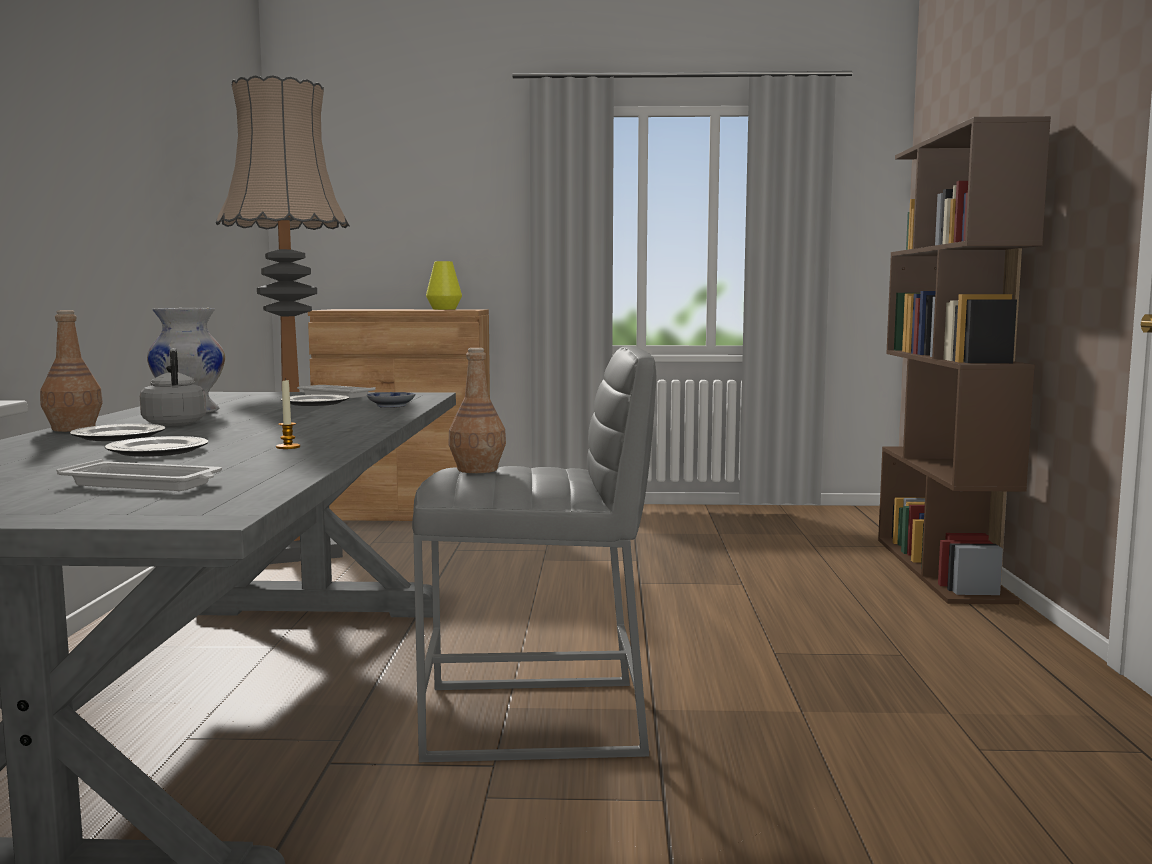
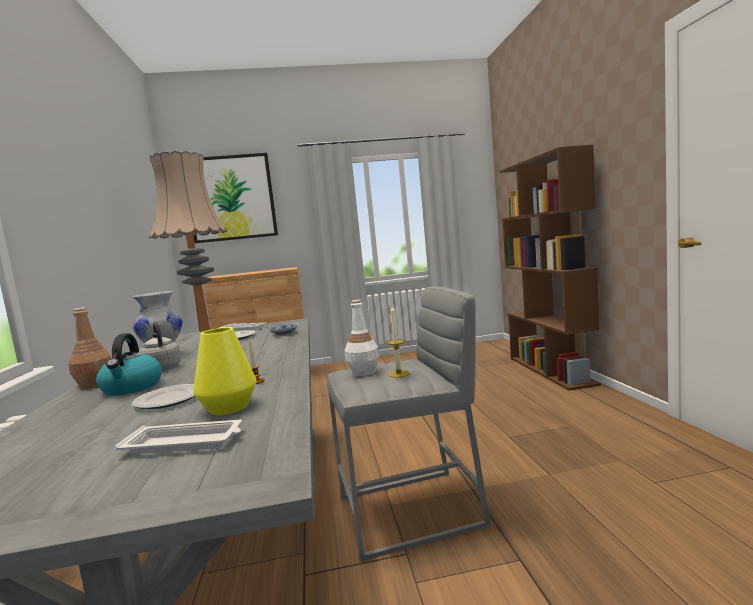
camera: 10 degrees left, 0 degrees up
(120, 436) = (132, 388): plate -> kettle
(381, 167) = (231, 198): none -> picture
(444, 309) = (275, 269): yellow vase -> yellow vase (228, 407)
(477, 469) = (363, 372): brown bottle -> white bottle
(527, 477) = (399, 374): none -> candle

